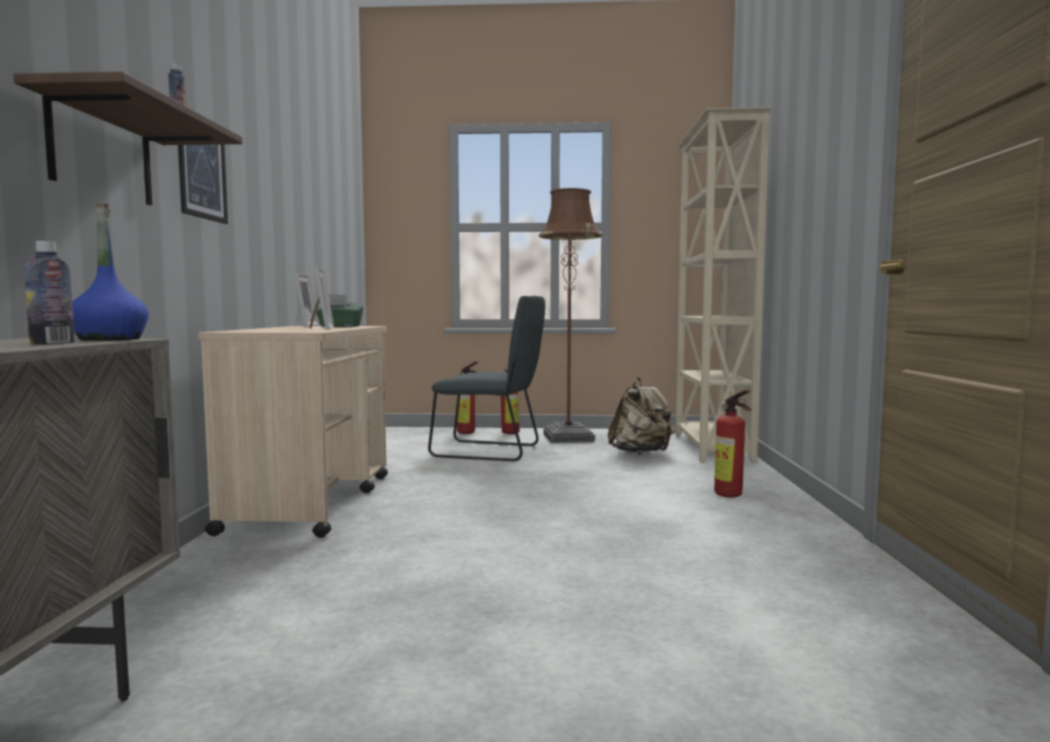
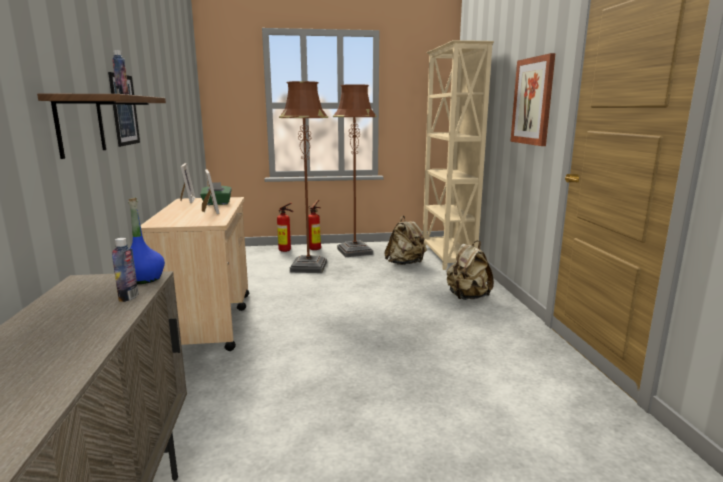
camera: 10 degrees left, 10 degrees up
(491, 451) = (308, 267): grey chair -> brown floor lamp
(731, 496) = (467, 297): fire extinguisher -> beige backpack
(829, 172) = (533, 101): none -> picture

